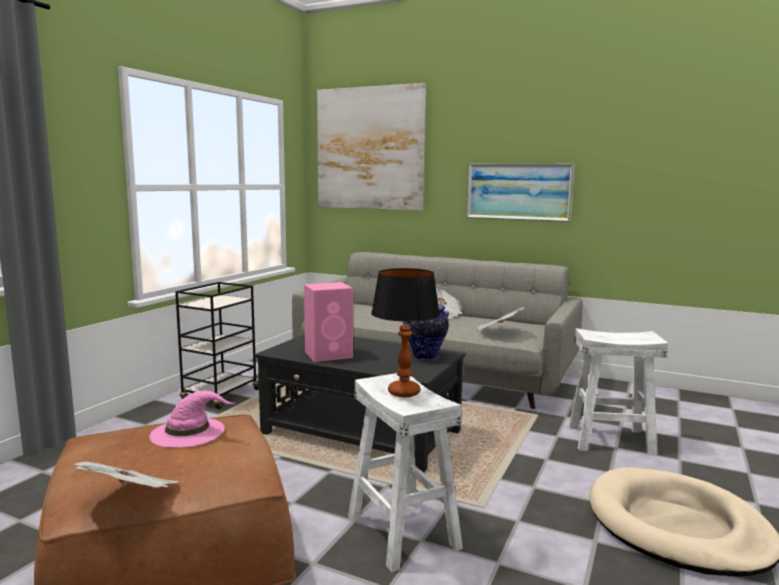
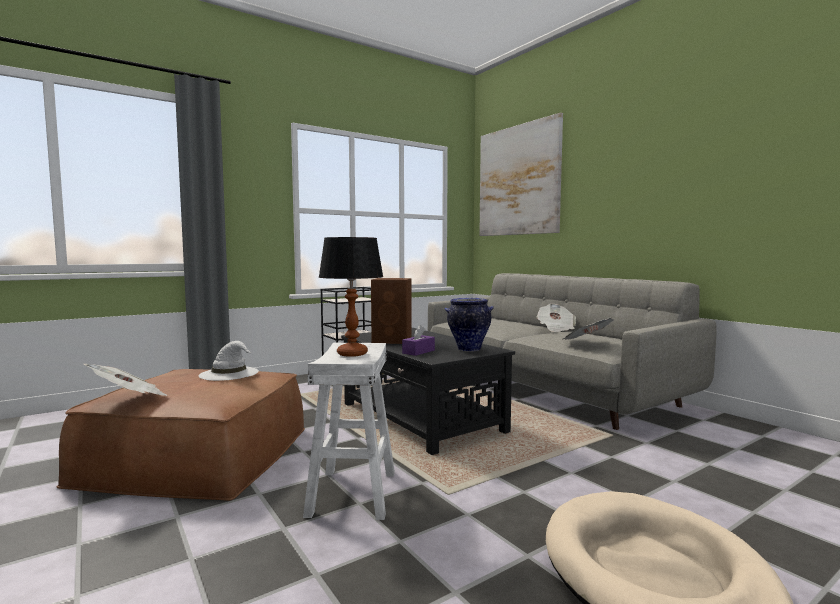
camera: 30 degrees right, 5 degrees down
(189, 432) = (230, 373): pink hat -> white hat
(329, 354) = (393, 340): pink speaker -> brown speaker
(385, 367) = (418, 352): none -> purple tissue box
(518, 191) = (647, 206): picture -> none
(610, 440) = (675, 473): white stool -> none

